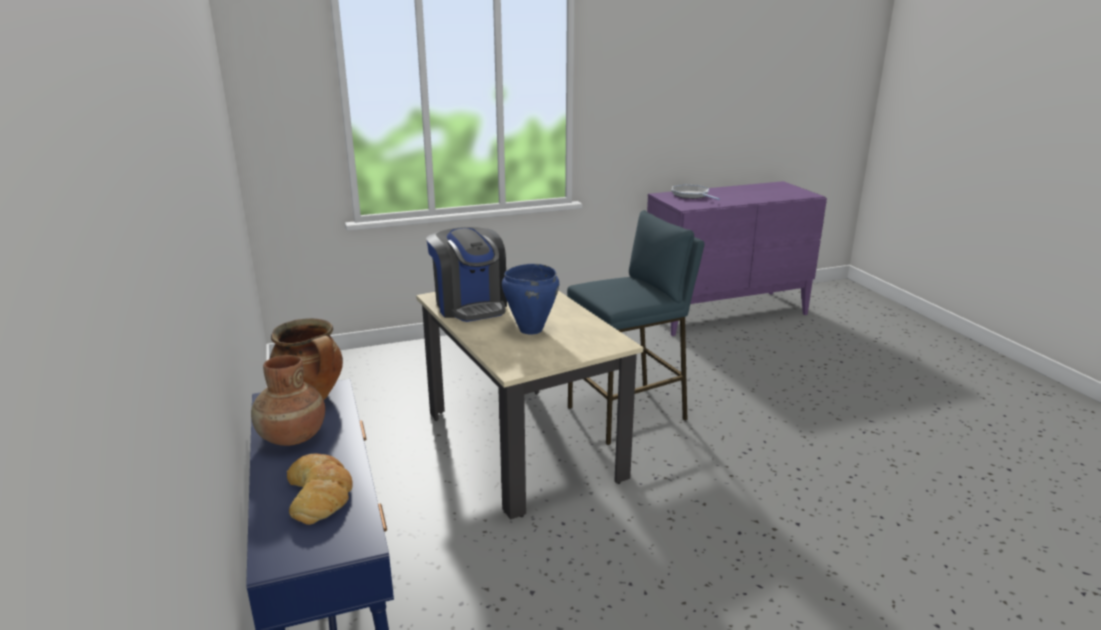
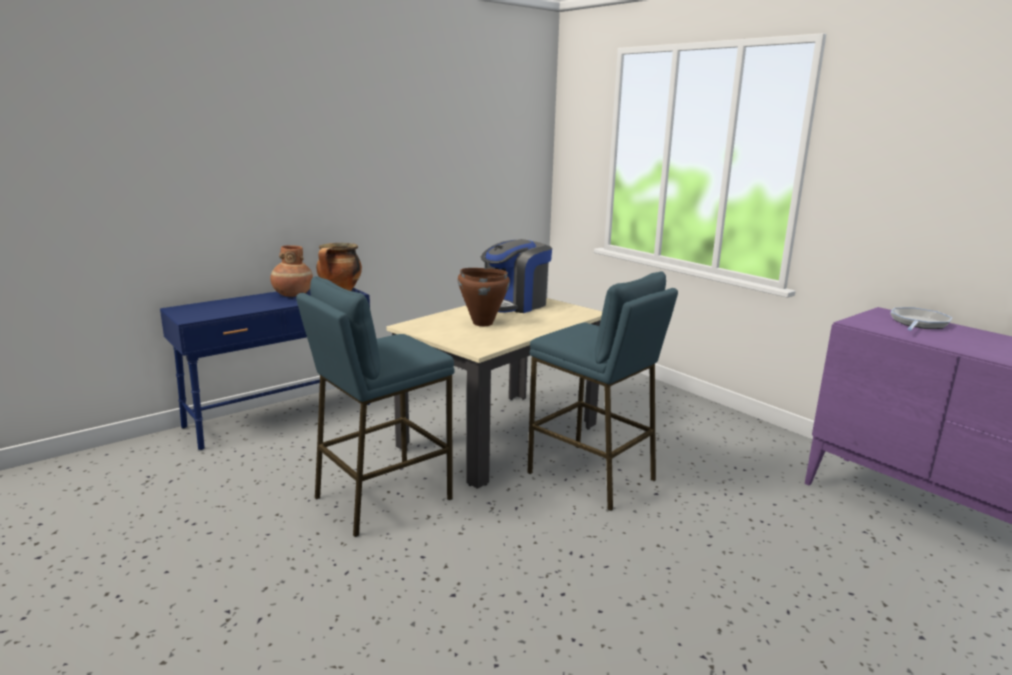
camera: 70 degrees right, 5 degrees down
(320, 493) = (235, 306): bread -> none
(530, 330) = (482, 323): blue cooking pot -> brown cooking pot
(623, 546) = (382, 497): none -> blue stool

